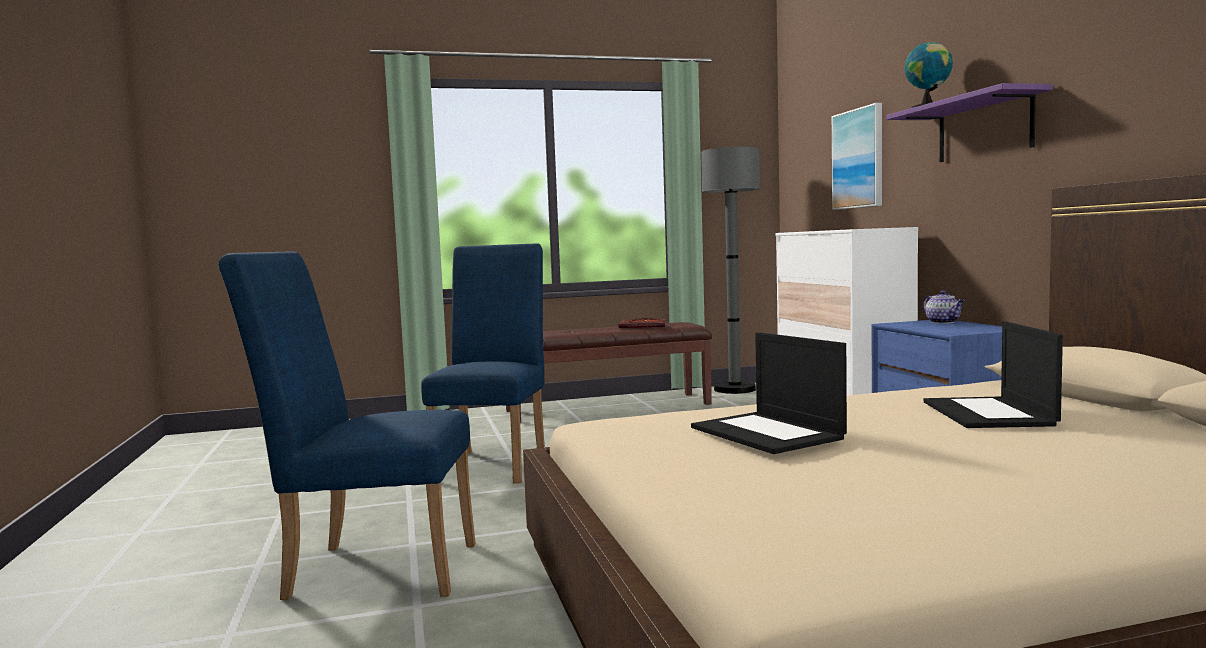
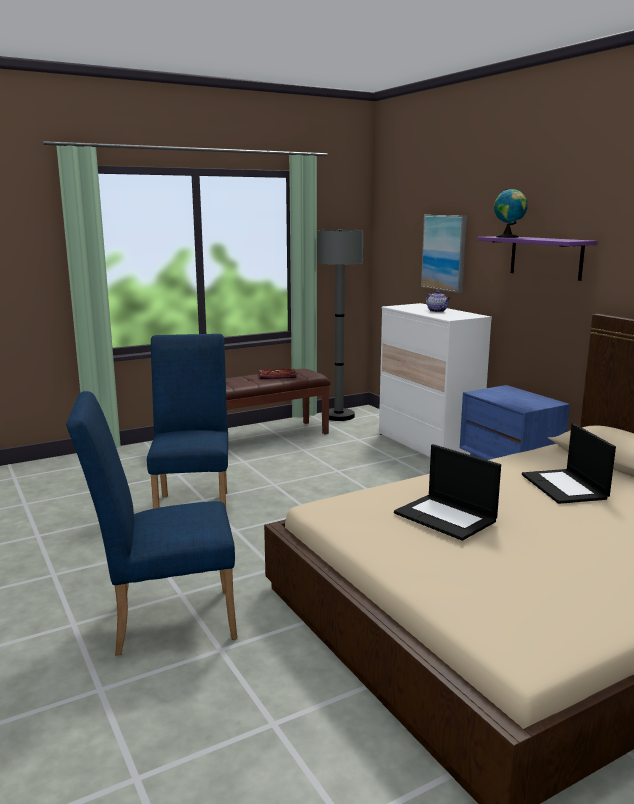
camera: 15 degrees left, 10 degrees up
(943, 322) = (510, 391): teapot -> teapot (437, 311)

